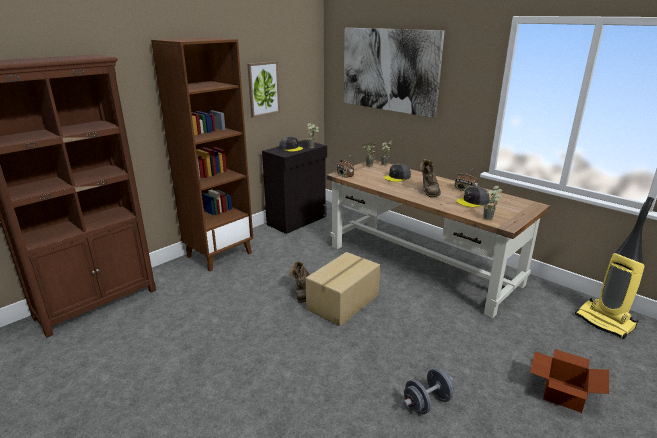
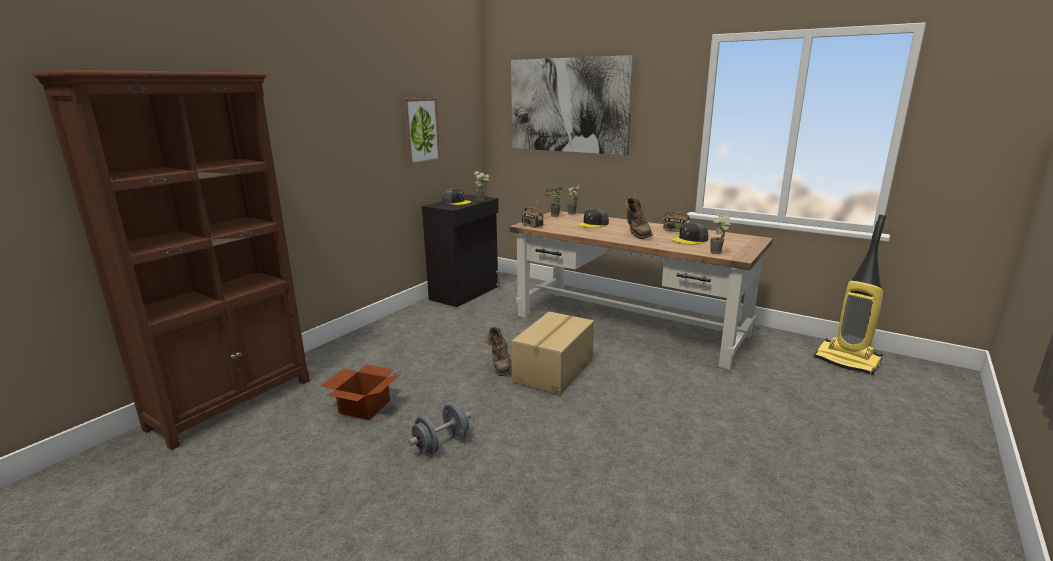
camera: 10 degrees left, 5 degrees down
(219, 254) = (380, 335): brown bookcase -> none
(427, 403) = (693, 462): grey dumbbell -> grey dumbbell (441, 444)
(562, 393) = (833, 433): cardboard box -> cardboard box (364, 406)

